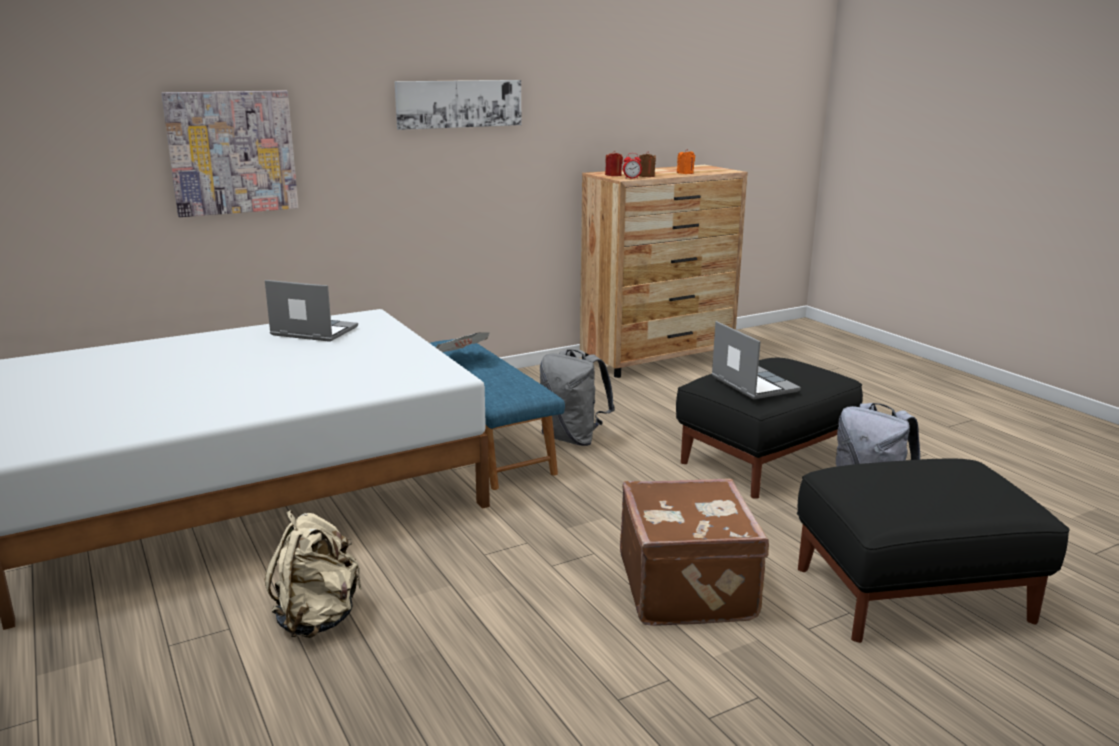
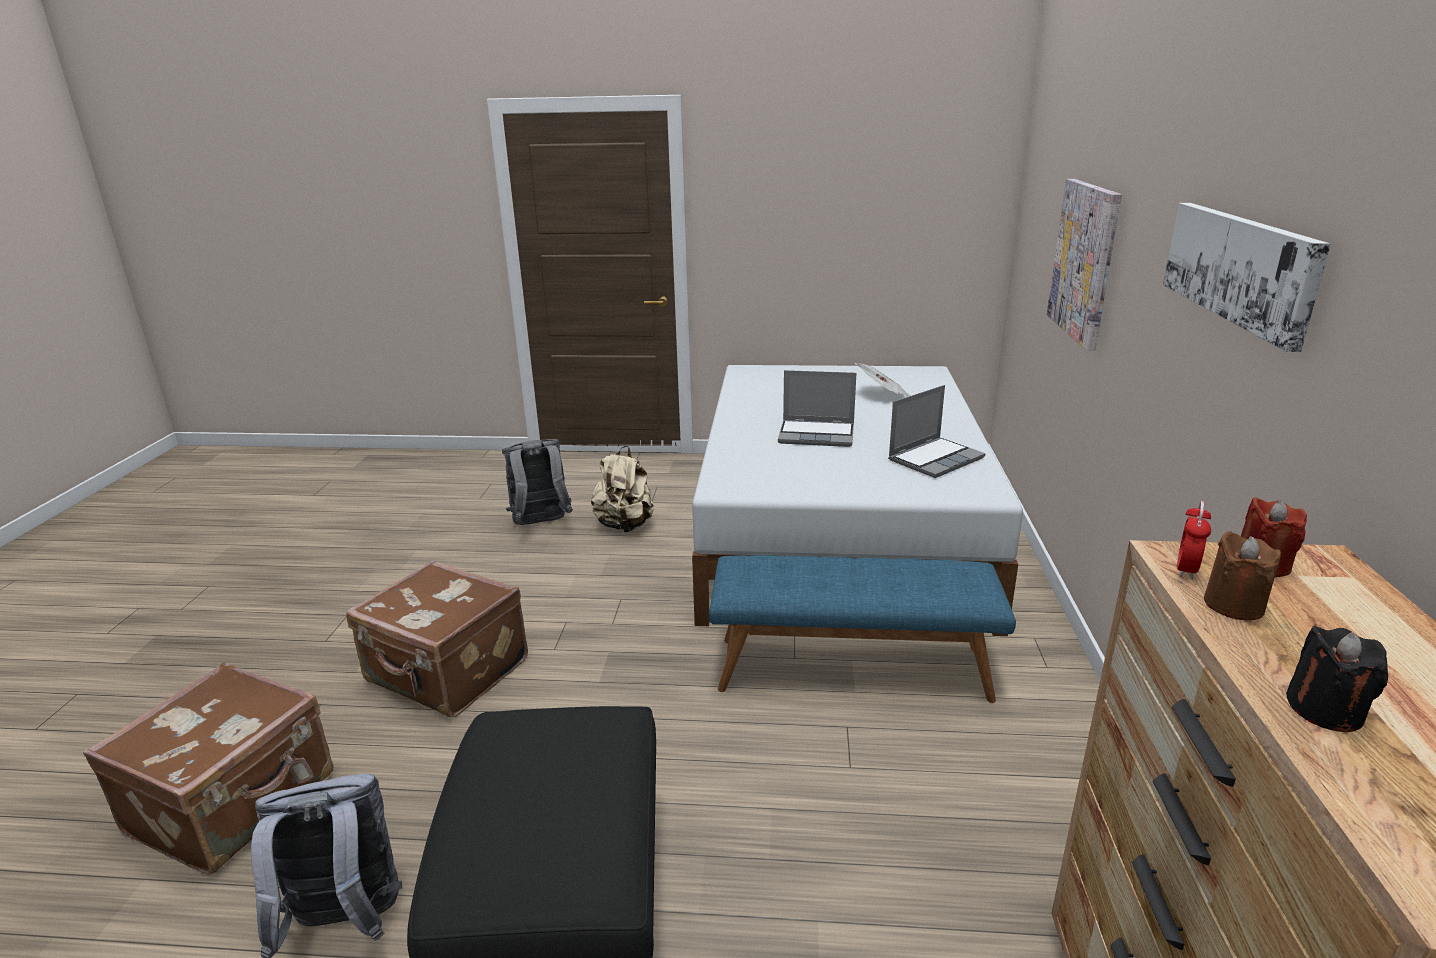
camera: 125 degrees right, 5 degrees up
(461, 358) = (895, 573): newspaper -> newspaper (883, 395)
(573, 438) = (804, 745): grey backpack -> grey backpack (541, 524)
(685, 173) = (1325, 710): orange candle -> black candle
(752, 384) = (540, 739): laptop -> laptop (817, 435)
(911, 593) = (235, 803): black ottoman -> brown suitcase

